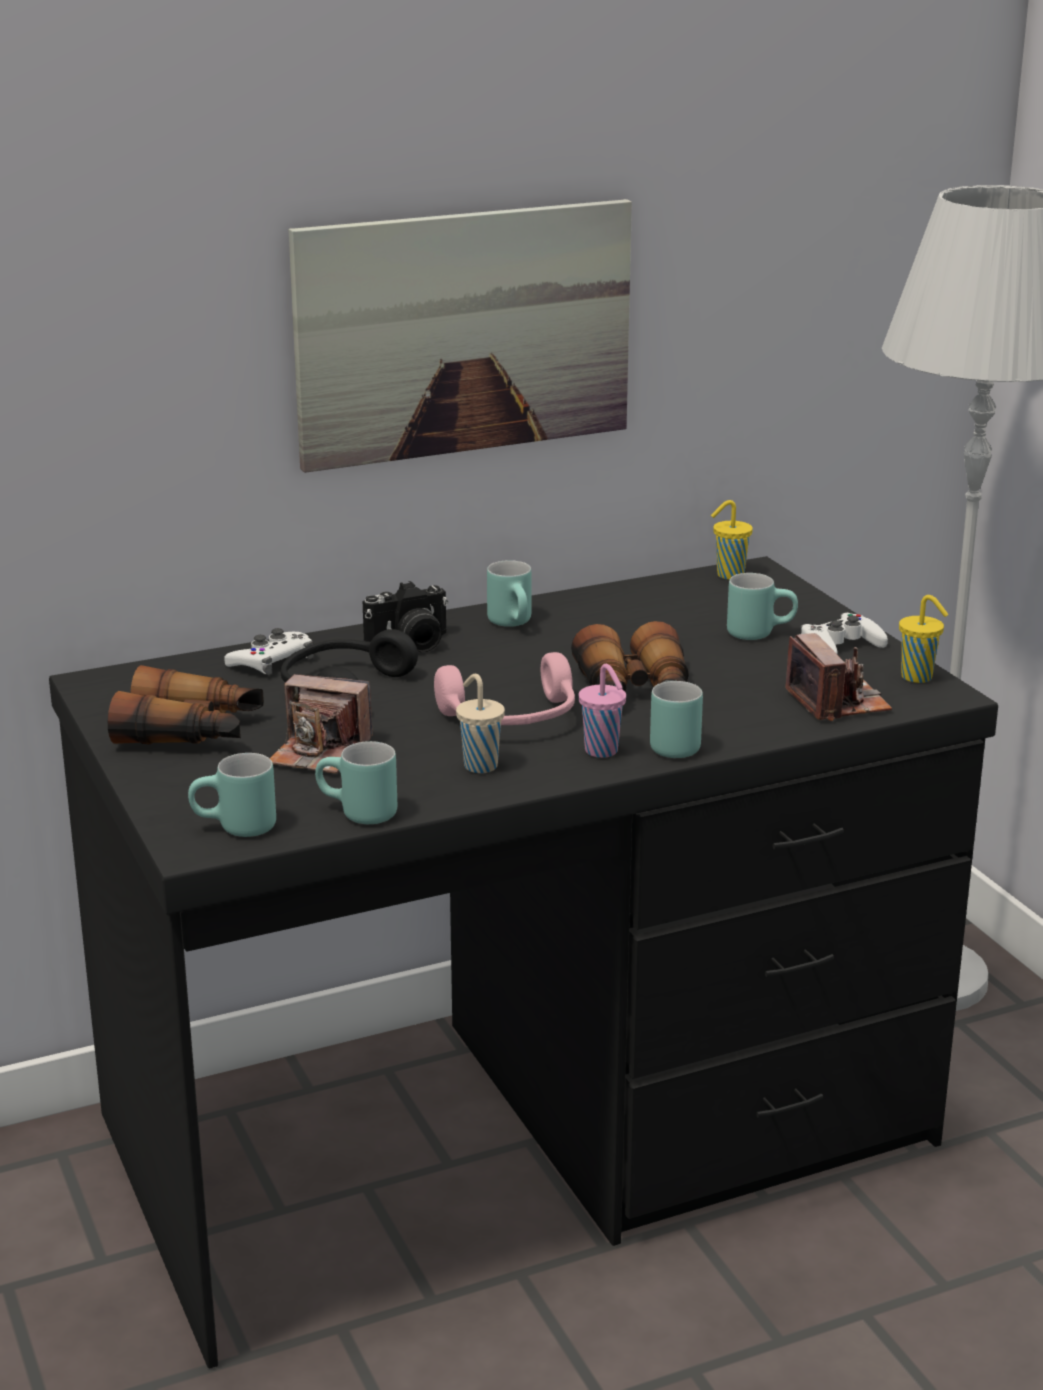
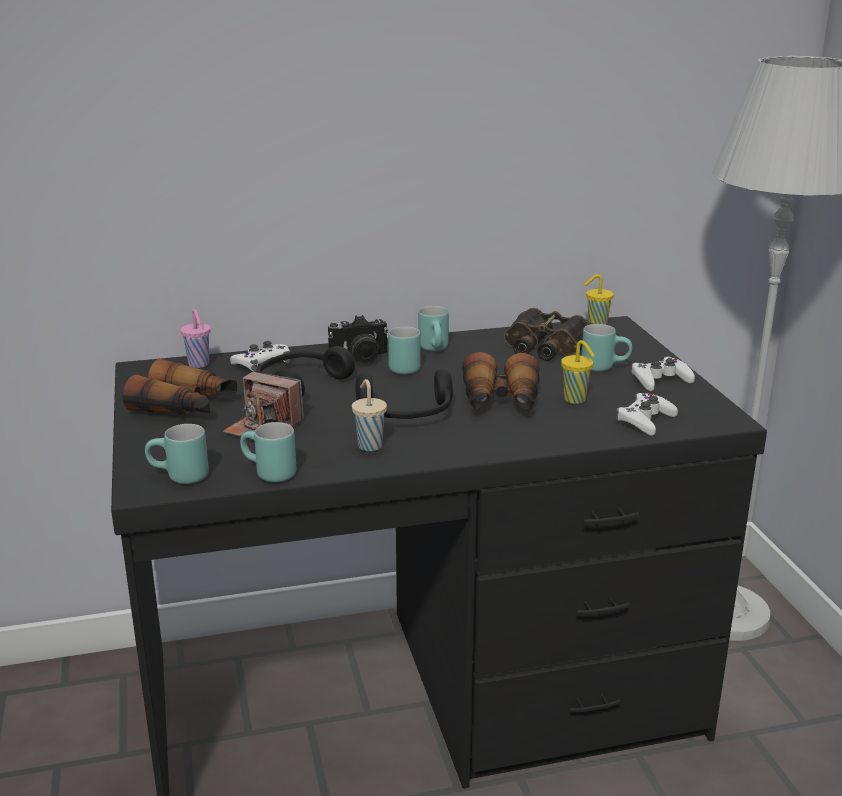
camera: 10 degrees right, 0 degrees up
(464, 333) = (411, 146): picture -> none
(511, 719) = (406, 414): pink headphones -> black headphones
(602, 752) = (461, 443): pink cup -> pink cup (199, 365)
(668, 609) = (545, 346): none -> binoculars
(672, 744) = (513, 441): turquoise mug -> turquoise mug (405, 366)
(837, 703) = (645, 420): camera -> white game controller
(918, 678) = (711, 406): yellow cup -> yellow cup (576, 400)

